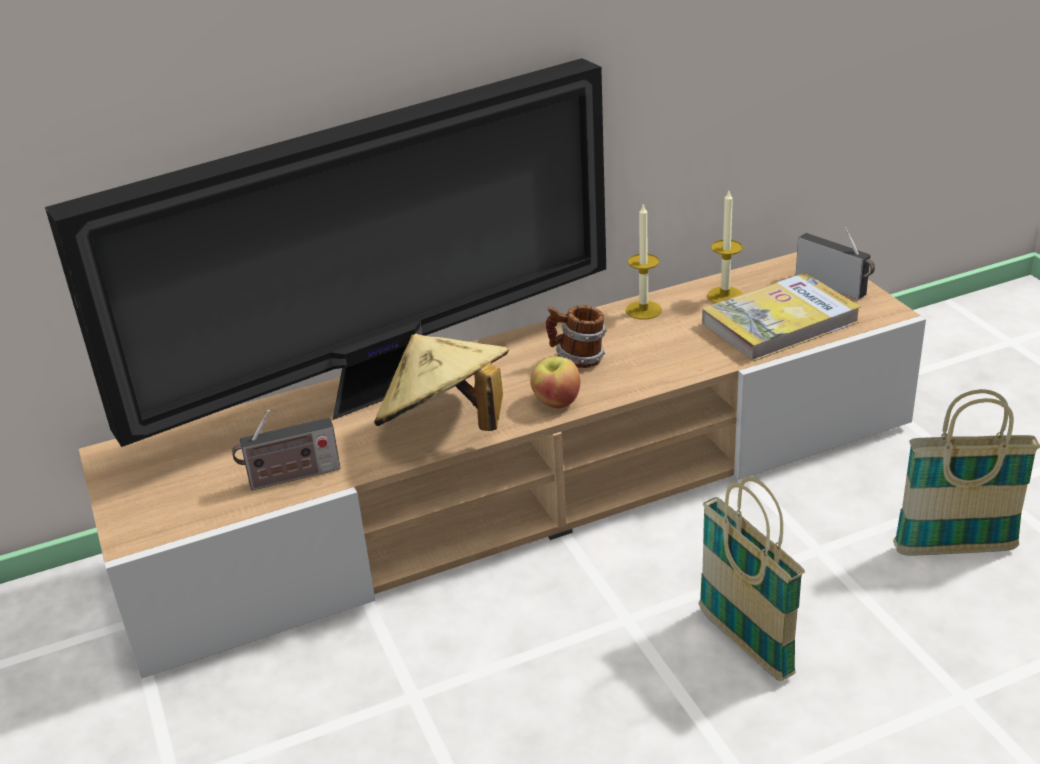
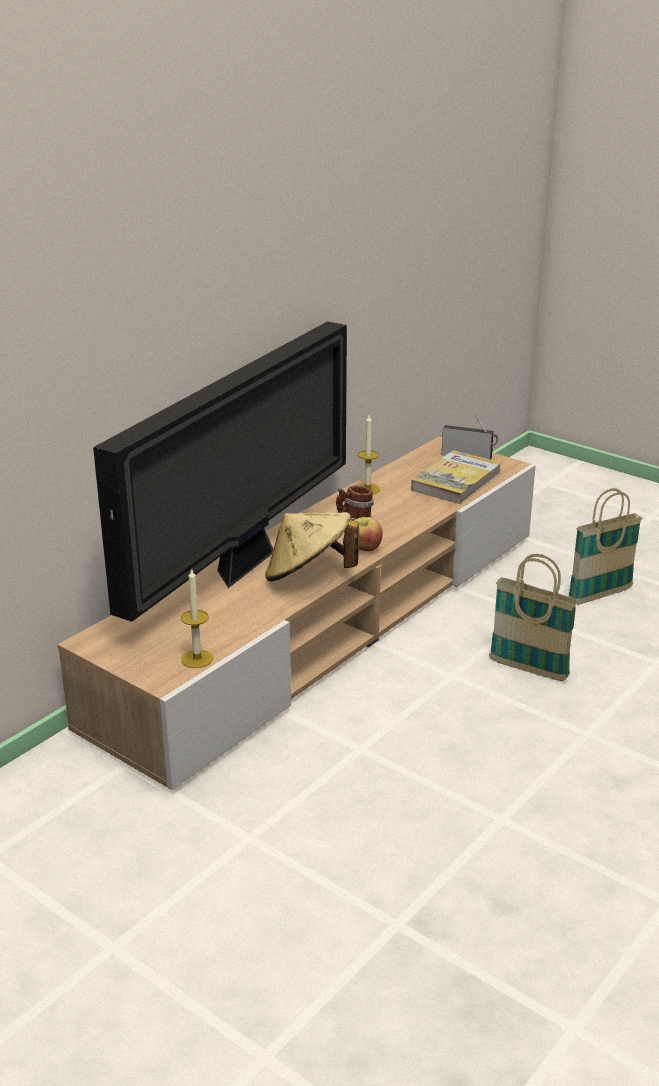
camera: 30 degrees left, 5 degrees down
(290, 477) = (236, 624): radio -> none
(725, 296) = (409, 472): candle -> candle (197, 659)

